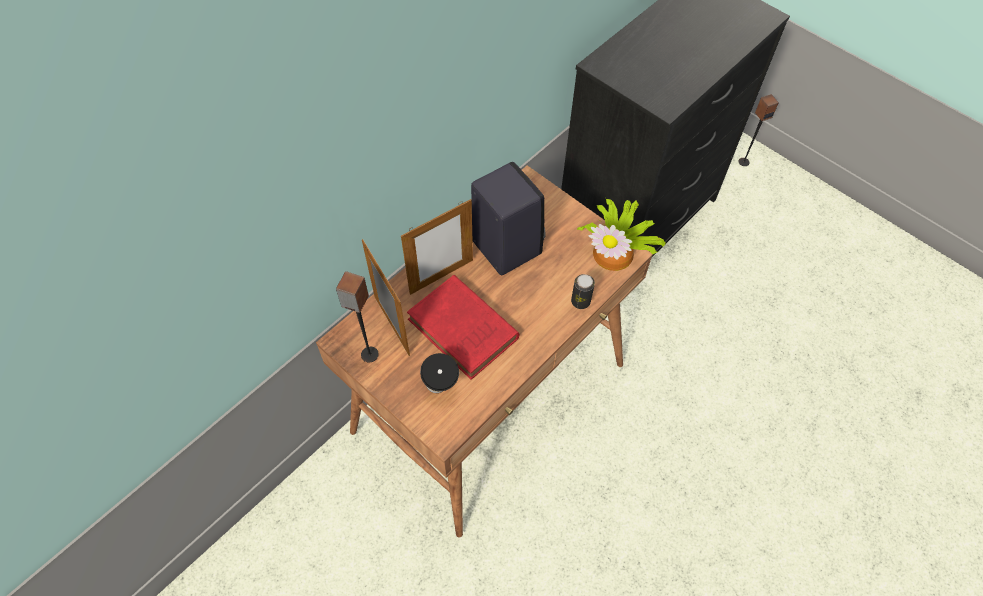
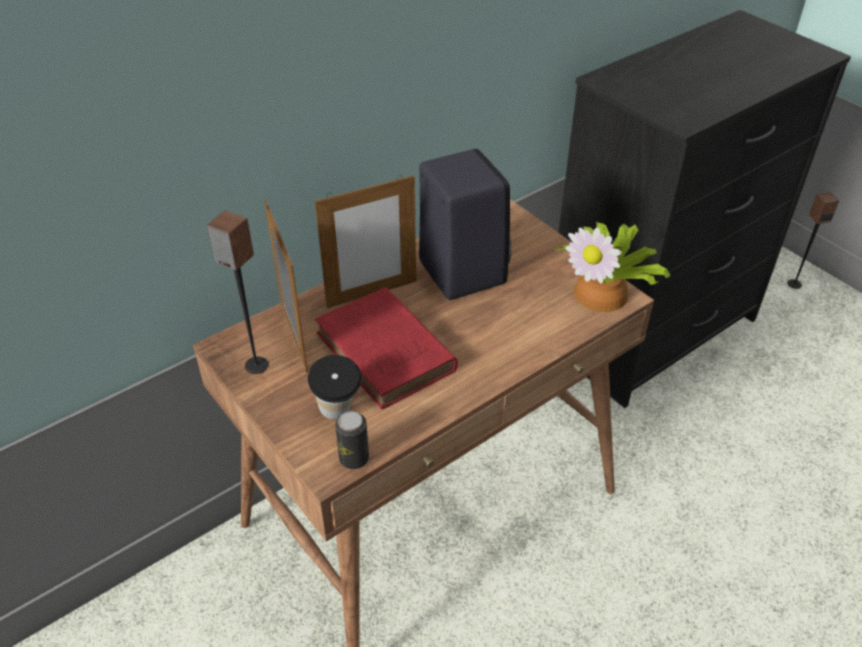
camera: 10 degrees right, 15 degrees down
(580, 301) = (548, 340): can -> can (354, 458)

